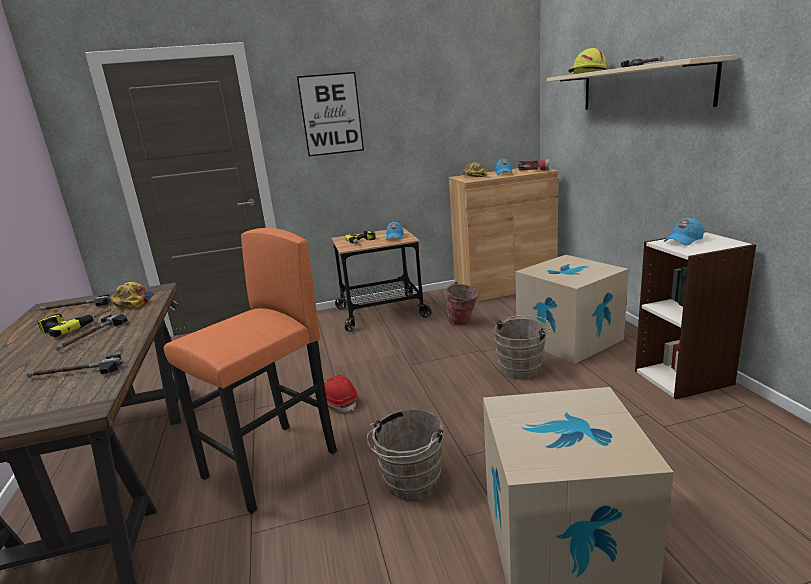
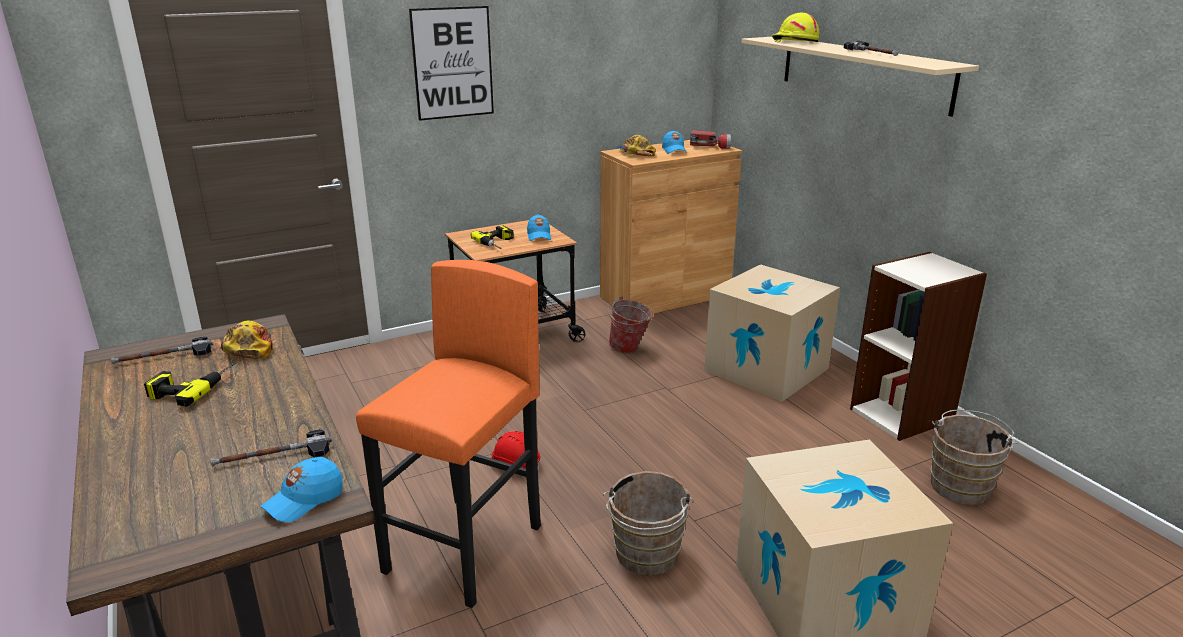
camera: 15 degrees left, 5 degrees up
(92, 335) = (239, 402): hammer -> none
(522, 368) = (724, 409): brown bucket -> brown bucket (961, 485)
(683, 240) = (913, 265): blue cap -> blue cap (304, 500)

